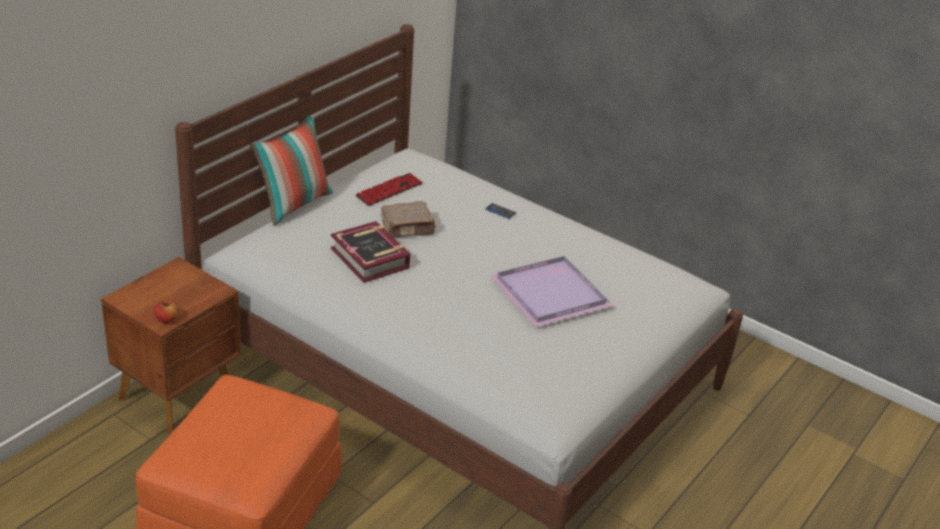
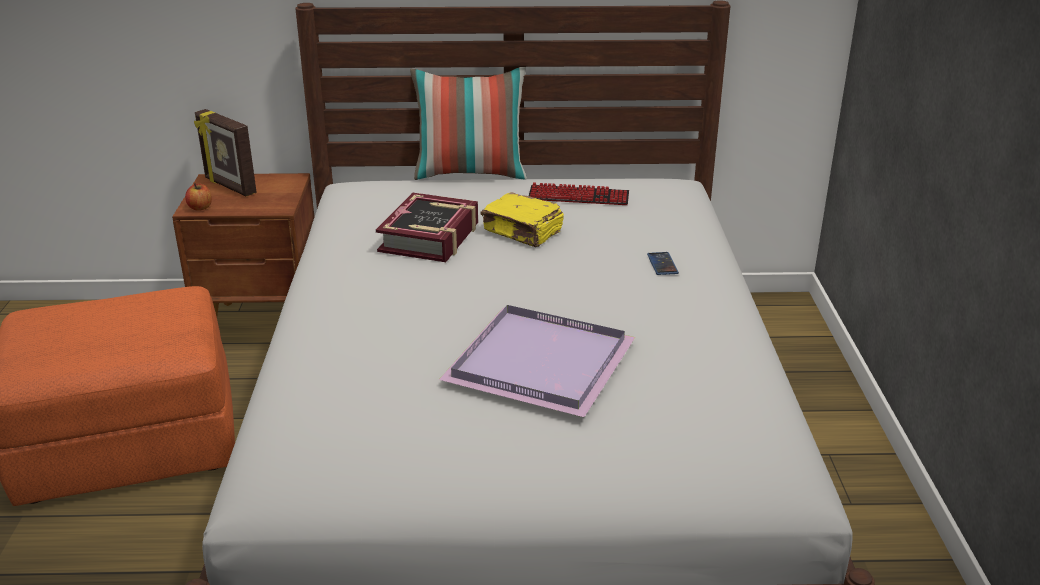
camera: 55 degrees right, 5 degrees down
(148, 295) = (229, 186): none -> picture frame
(408, 228) = (523, 232): brown book -> yellow book

